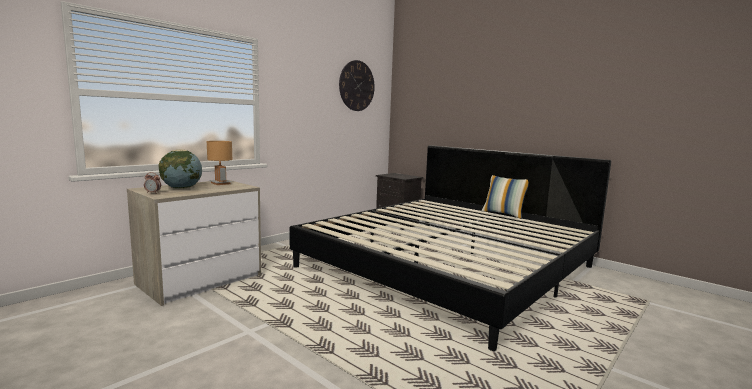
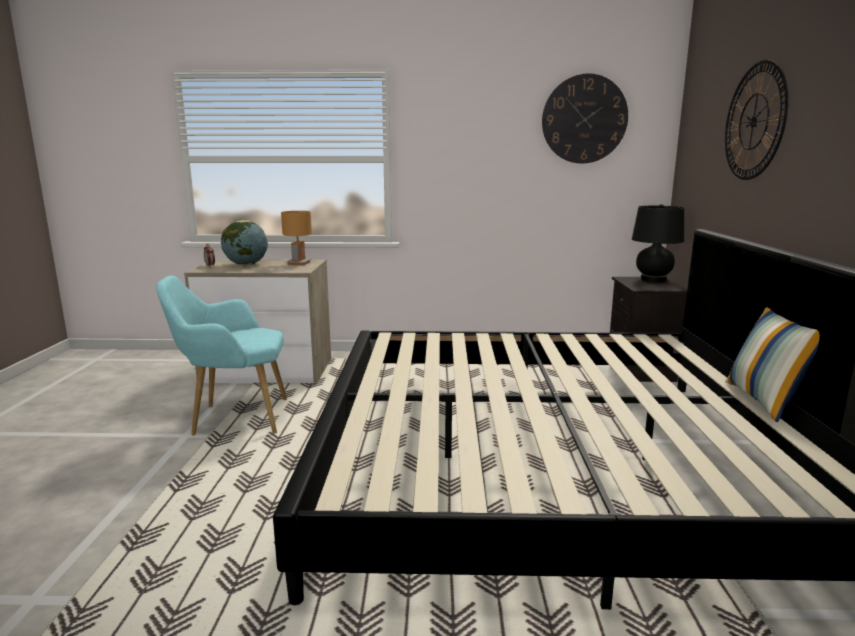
camera: 50 degrees right, 5 degrees up
(256, 310) = (234, 418): none -> turquoise armchair
(395, 174) = (653, 279): none -> black table lamp
(458, 95) = (754, 121): none -> wall clock

